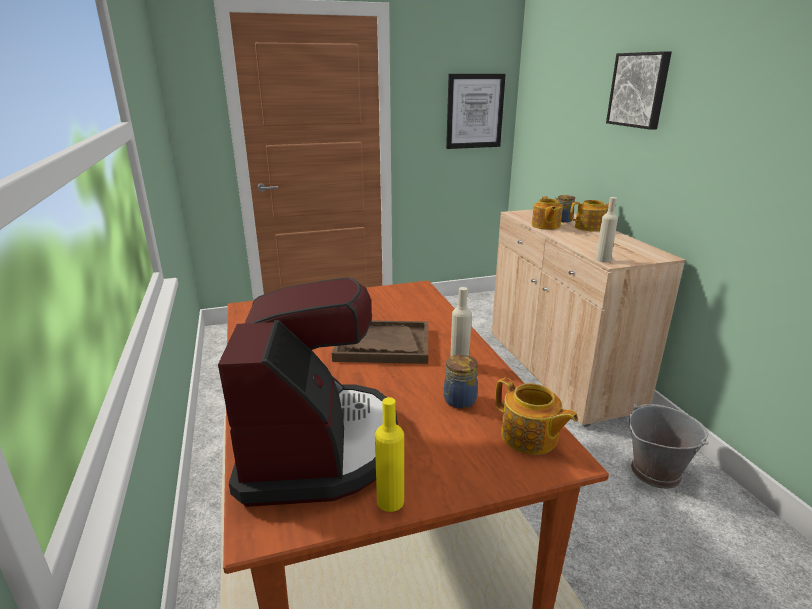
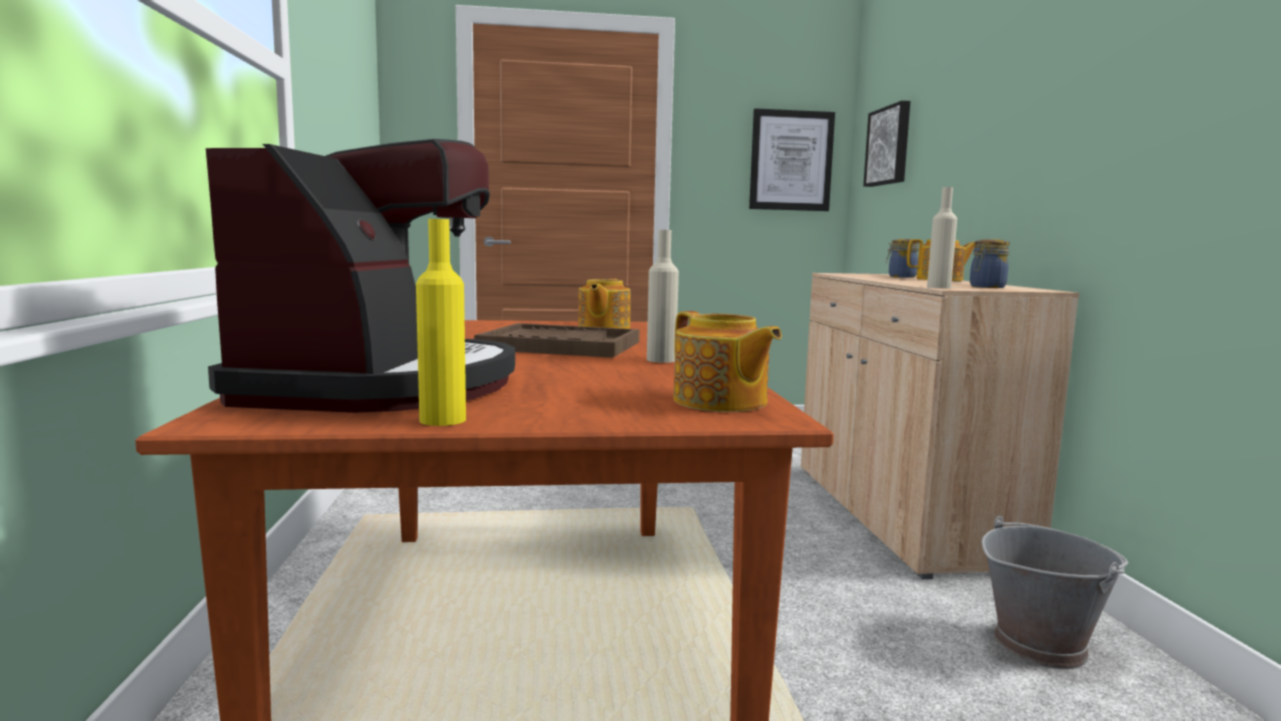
camera: 10 degrees right, 15 degrees down
(458, 401) = (632, 377): jar -> jar (986, 287)
(545, 226) = (870, 277): teapot -> teapot (603, 327)
(639, 90) = (1001, 73): picture -> picture (889, 146)

